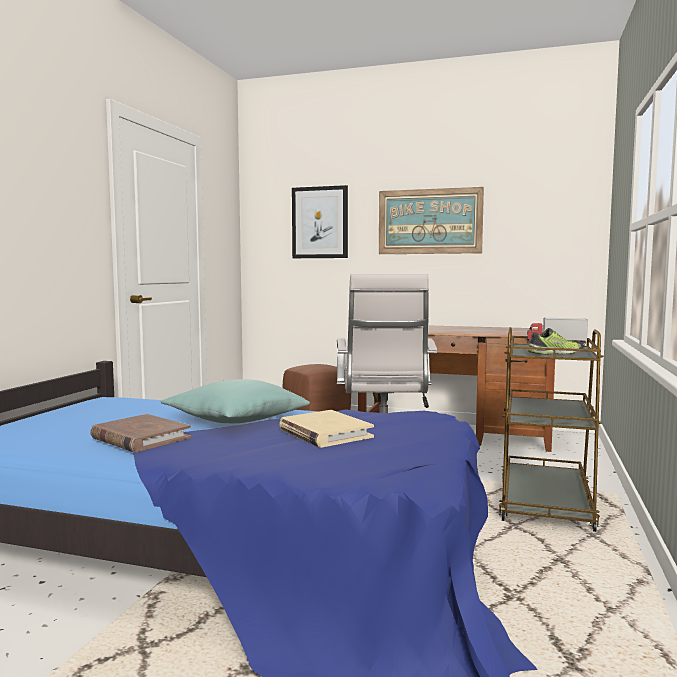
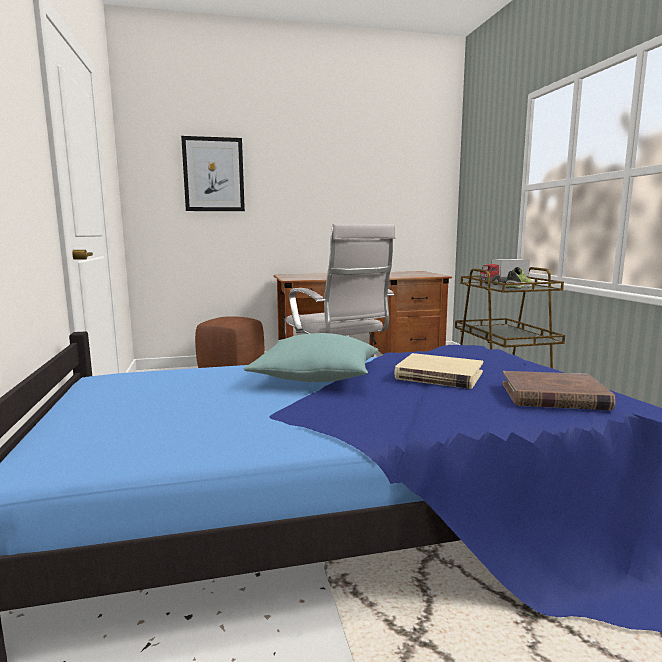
camera: 30 degrees left, 5 degrees up
(140, 438) = (278, 413): brown book -> brown book (553, 396)
(429, 221) = (321, 178): picture -> none

